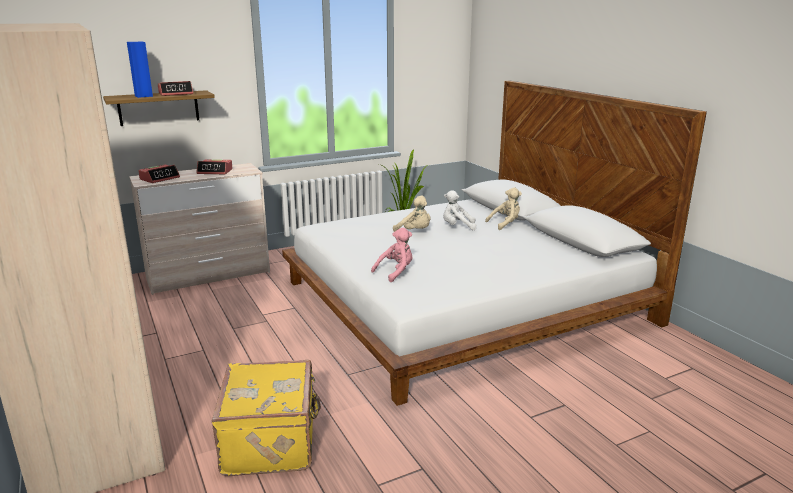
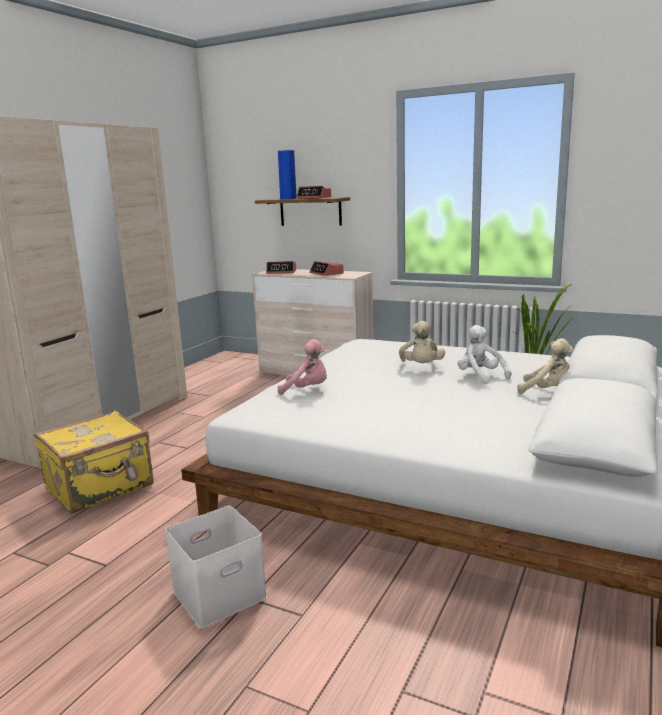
camera: 55 degrees right, 5 degrees down
(516, 428) = (218, 595): none -> white storage box

